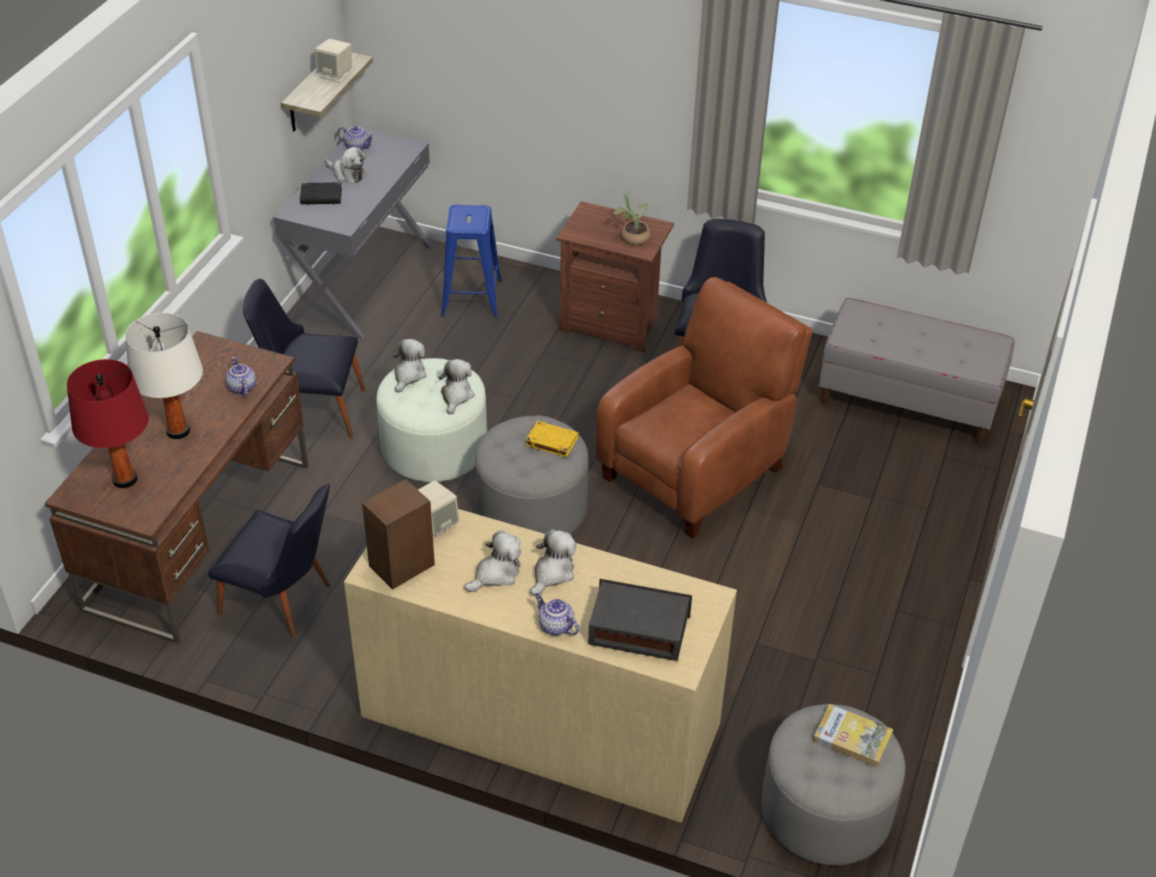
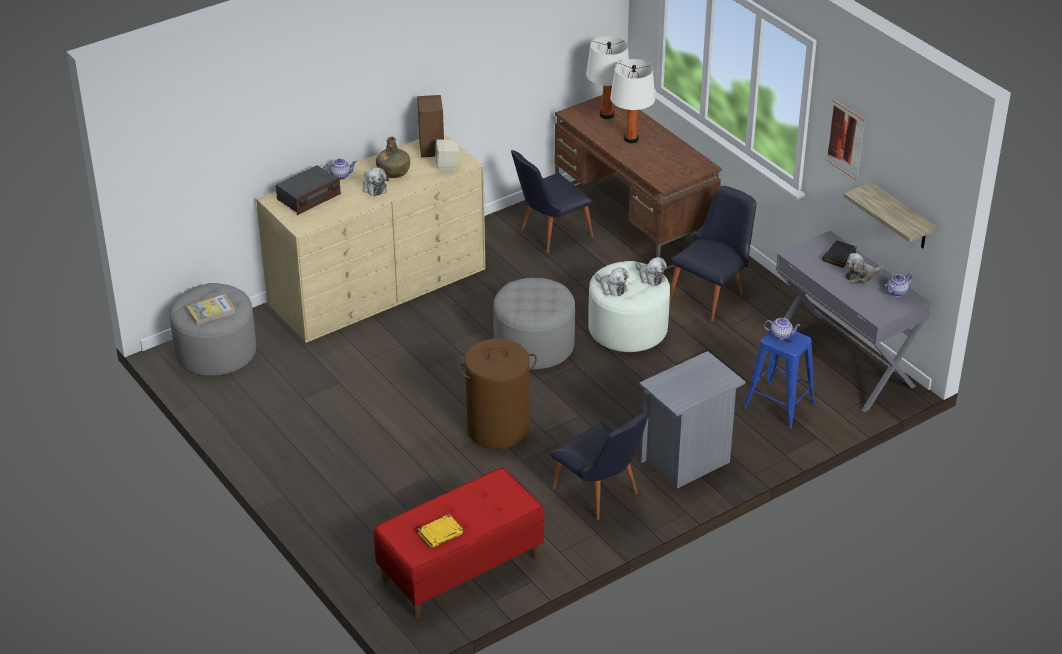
camera: 125 degrees right, 5 degrees down
(124, 479) = (607, 115): red table lamp -> white table lamp
(241, 388) = (649, 167): teapot -> teapot (781, 335)
(251, 97) = (845, 139): none -> picture
(336, 75) = (892, 214): beige speaker -> none
(496, 574) = (393, 172): plush toy -> green bottle
(551, 441) = (531, 306): yellow book -> yellow book (440, 533)
(612, 324) = (687, 461): brown nightstand -> grey nightstand
(632, 237) = (676, 385): potted plant -> none
(698, 469) = (498, 429): brown armchair -> brown laundry basket
(908, 401) = (461, 569): grey bench -> red bench

